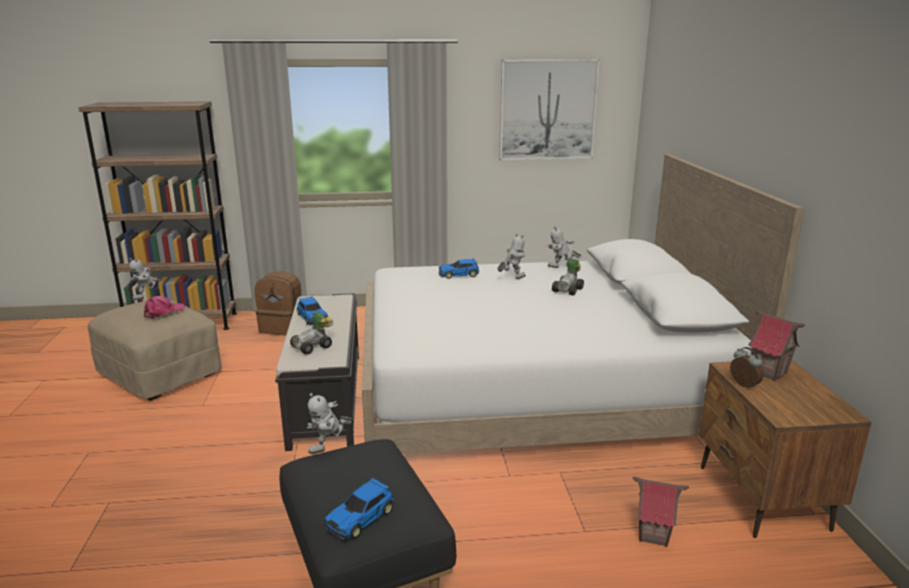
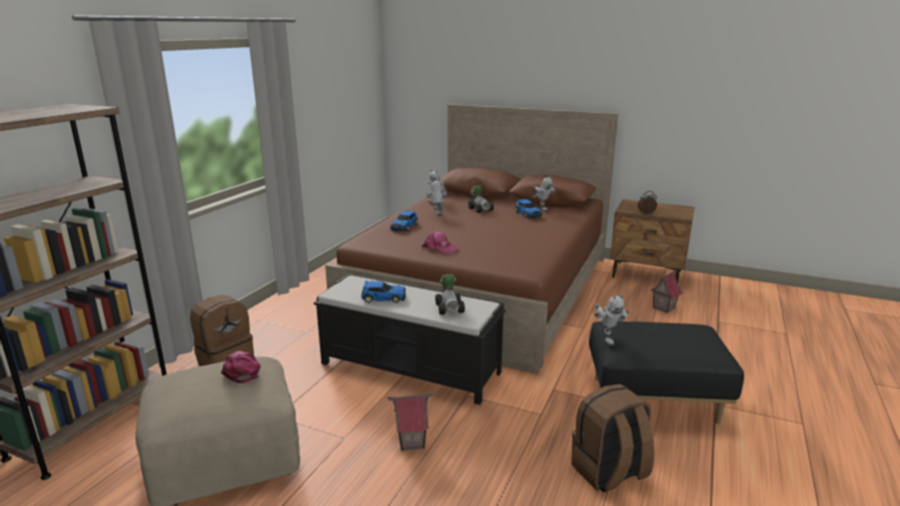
camera: 60 degrees left, 0 degrees up
(147, 297) = (167, 377): toy robot -> toy robot (542, 209)
(200, 558) = (609, 472): none -> brown backpack
(361, 517) = (700, 343): toy car -> toy car (527, 214)
(415, 300) = (440, 248): none -> pink cap
(536, 388) = (485, 289): white bed -> brown bed
(547, 110) = (341, 82): picture -> none
(768, 372) = (635, 206): toy house -> toy house (411, 442)

